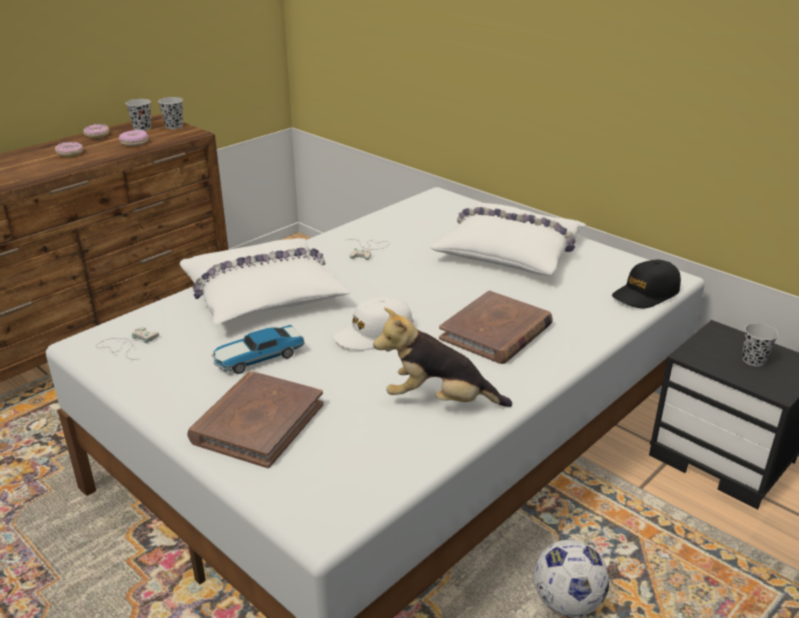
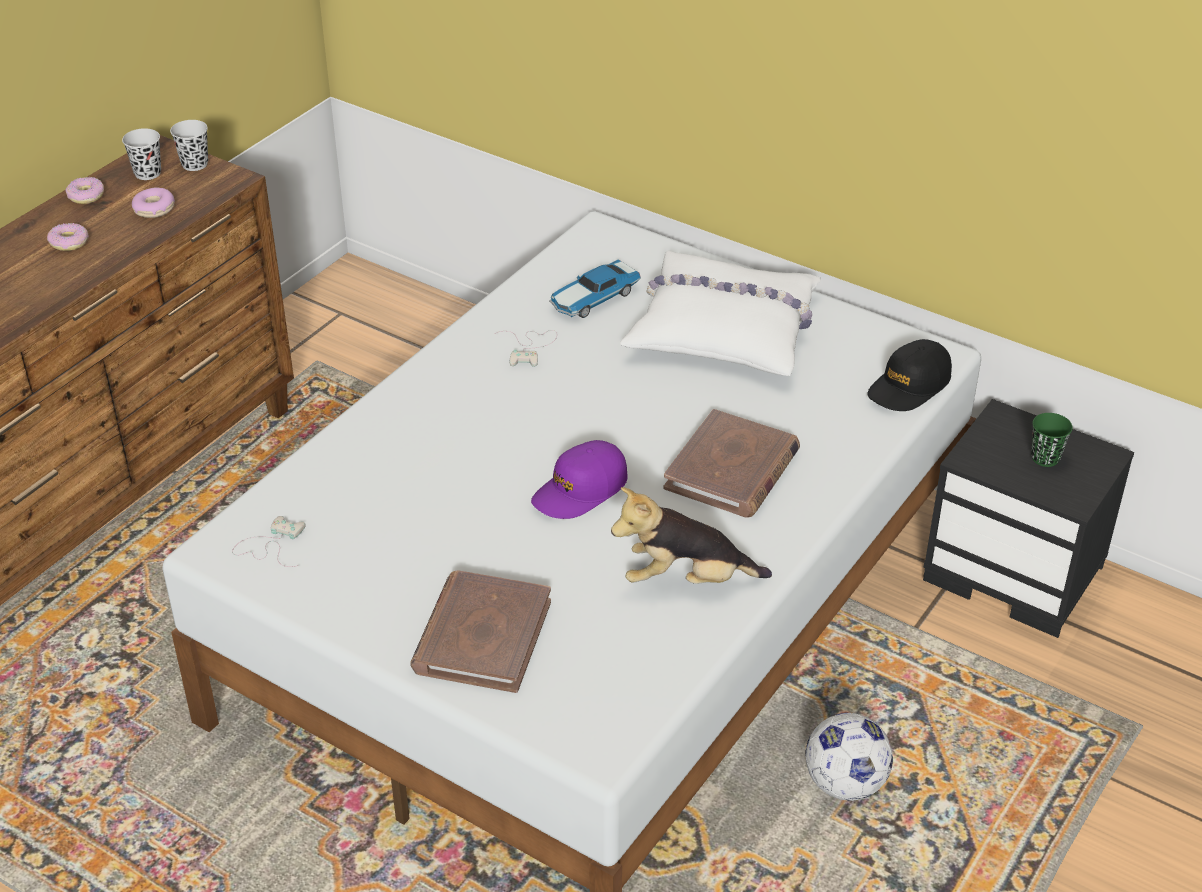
camera: 10 degrees left, 10 degrees up
(257, 357) = (446, 544): toy car -> toy car (593, 298)
(263, 294) = (414, 442): white pillow -> none
(374, 334) = (580, 490): white cap -> purple cap
(753, 360) = (1045, 458): black cup -> green cup

